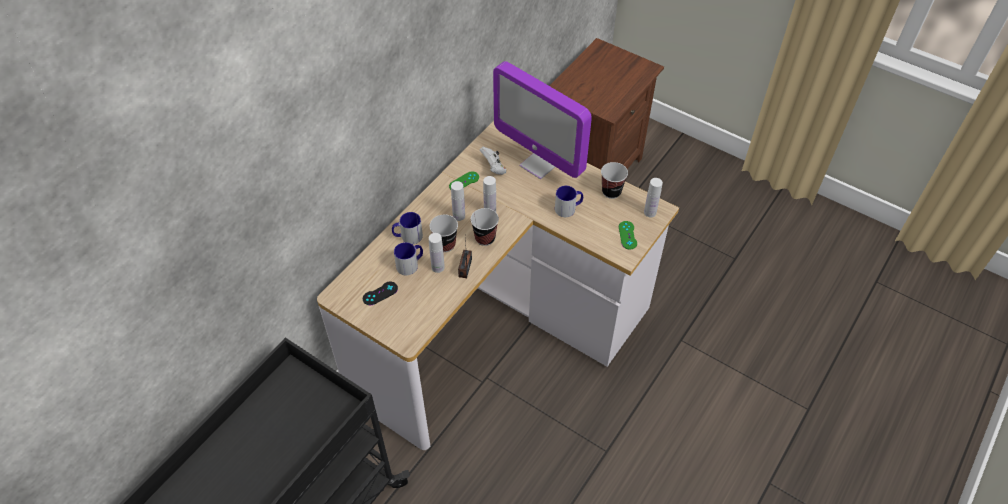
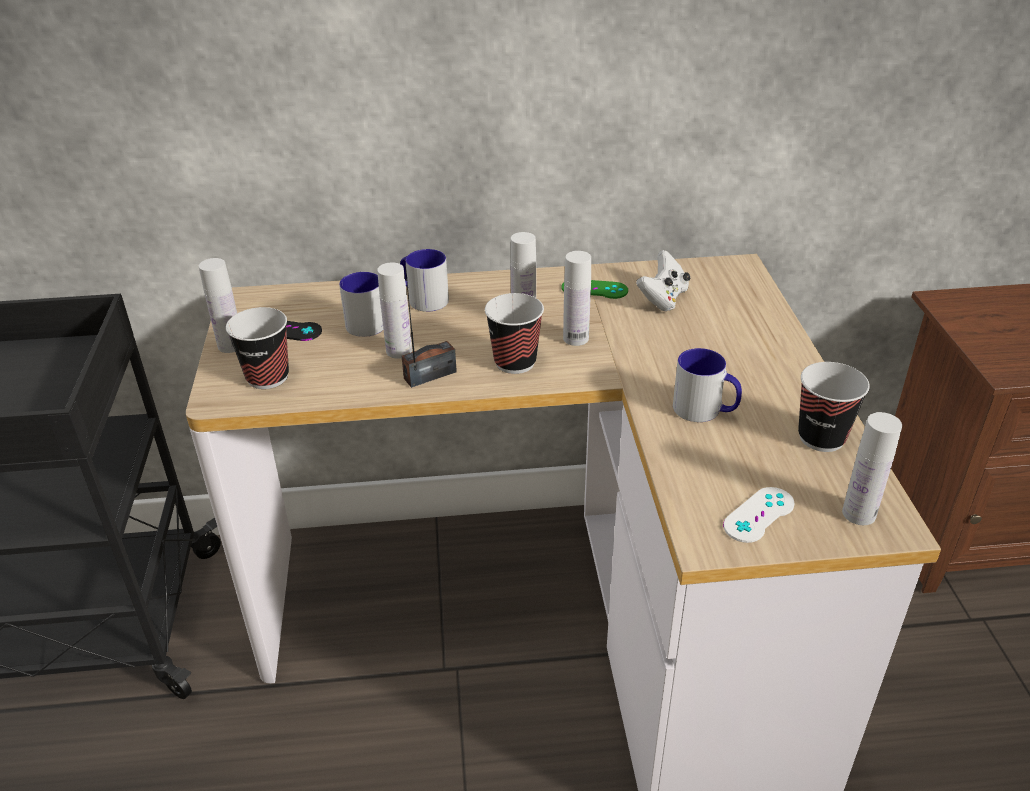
camera: 50 degrees right, 15 degrees down
(370, 319) = (230, 345): none -> white bottle
(445, 244) = (451, 335): cup -> cup (267, 377)
(540, 164) = (743, 333): monitor -> none
(627, 235) = (759, 515): green game controller -> white game controller

